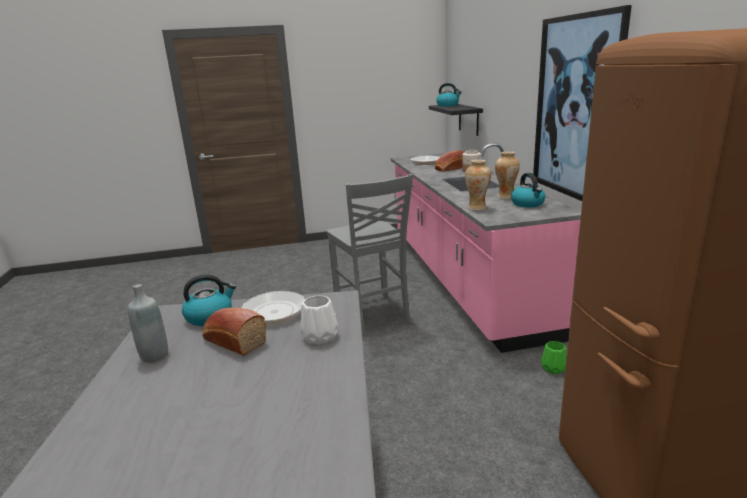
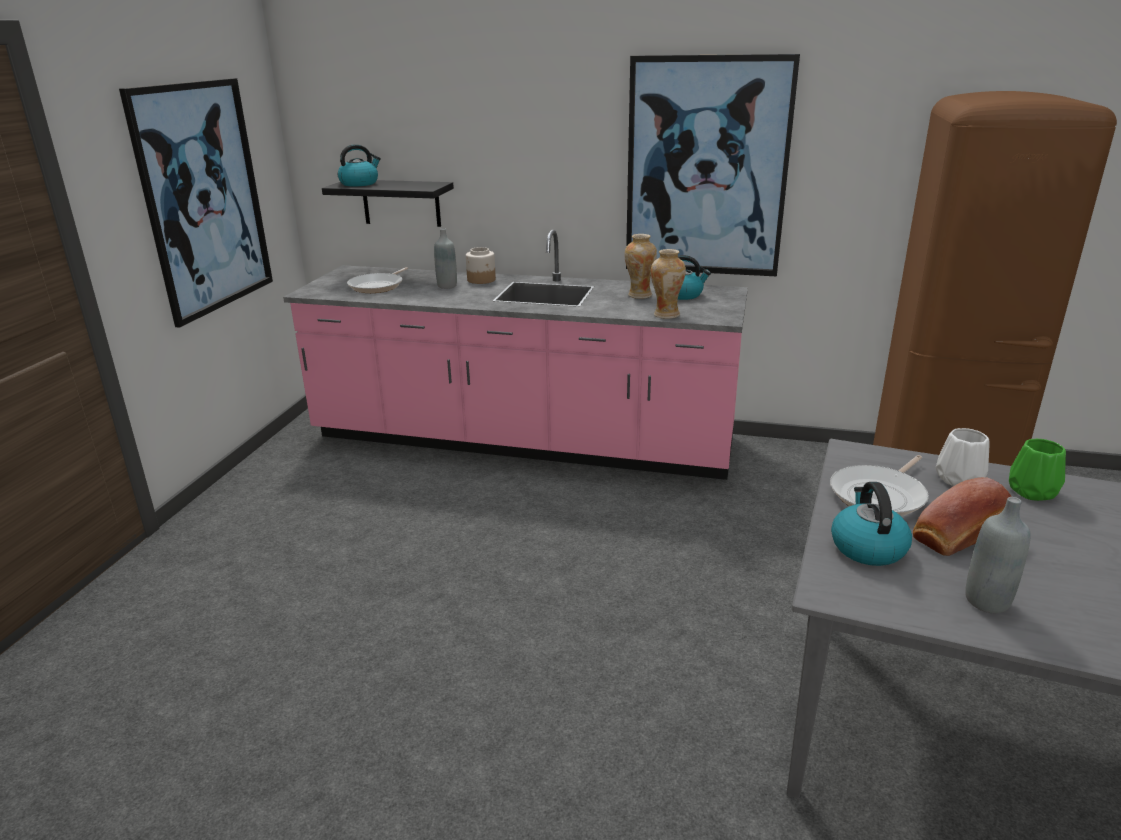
camera: 65 degrees left, 5 degrees up
(371, 104) = (204, 199): none -> picture
(373, 314) = (553, 535): grey chair -> none
(449, 169) = (447, 286): bread -> grey bottle
(553, 369) = (777, 464): green vase -> green vase (1033, 492)

